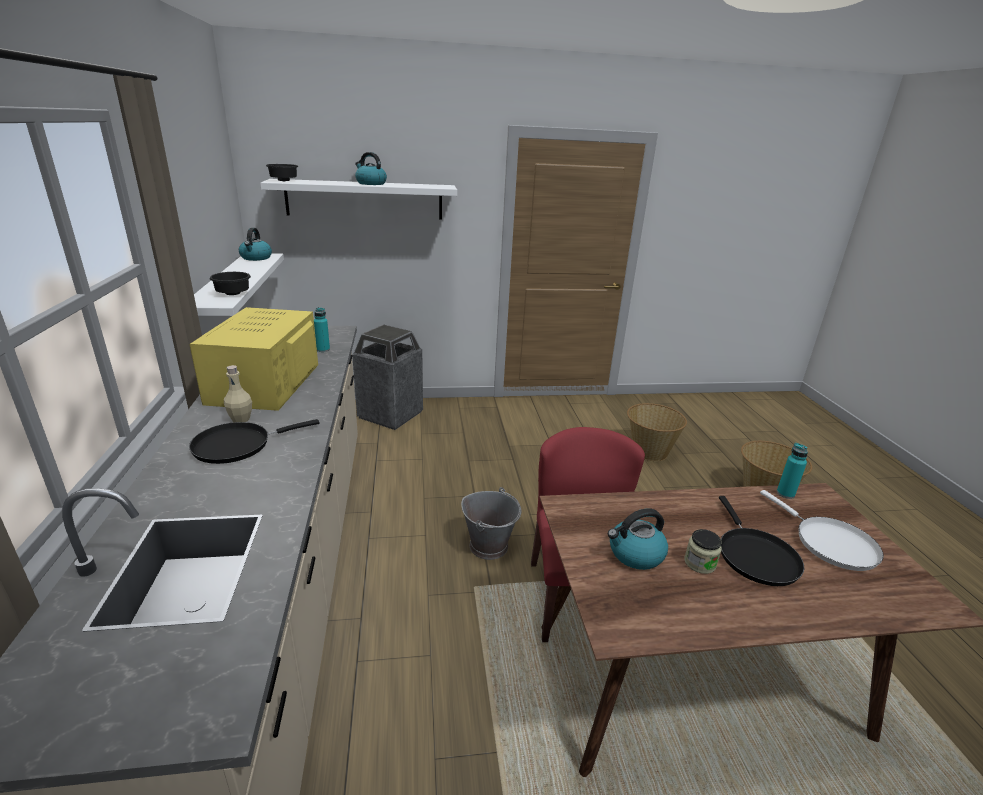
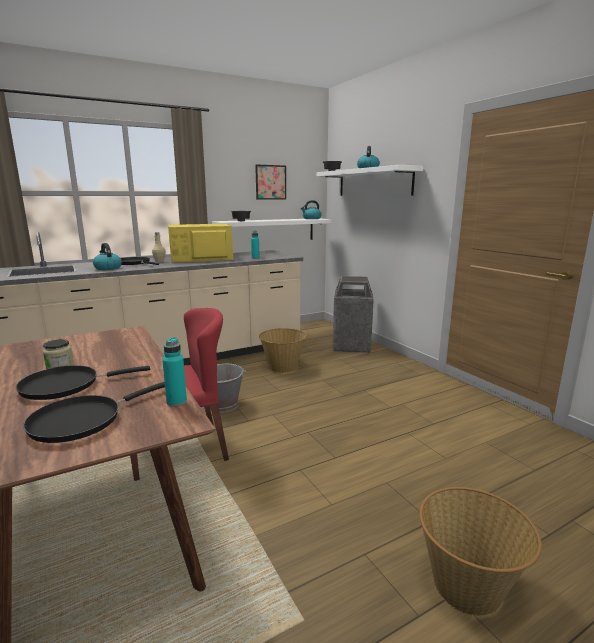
camera: 70 degrees right, 10 degrees down
(206, 208) = (270, 182): none -> picture
(635, 554) = (74, 350): kettle -> kettle (107, 268)
(649, 451) = (455, 465): basket -> basket (283, 367)
(830, 543) = (82, 420): white frying pan -> black frying pan

